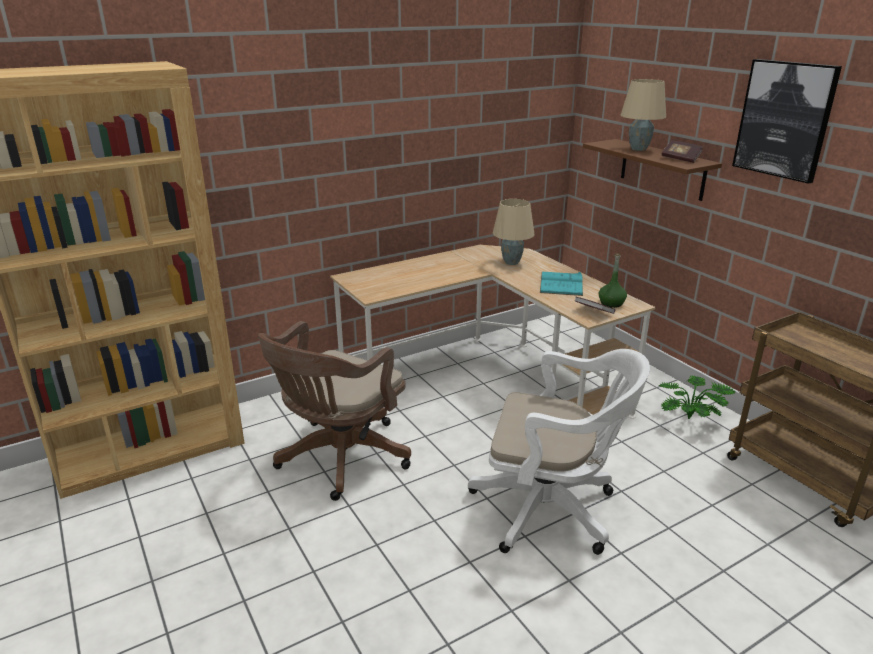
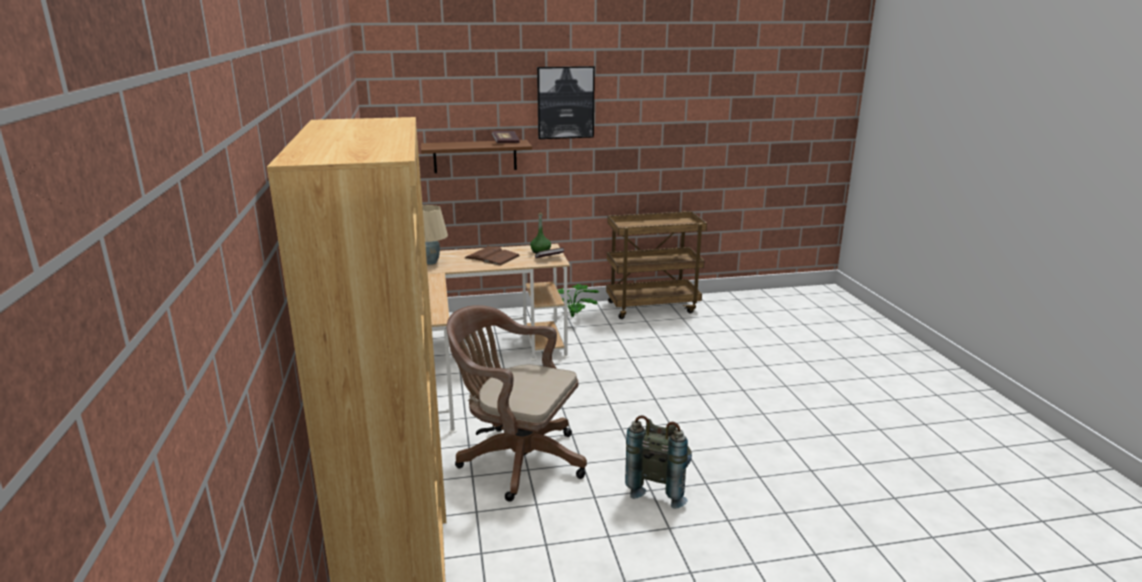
camera: 70 degrees left, 5 degrees down
(320, 578) = (659, 487): none -> grey backpack
(339, 459) = (516, 459): brown office chair -> brown office chair turned 150 degrees clockwise
(551, 510) = (635, 384): white office chair -> none
(561, 284) = (492, 257): turquoise book -> brown book
(638, 149) = (463, 144): beige table lamp -> none

